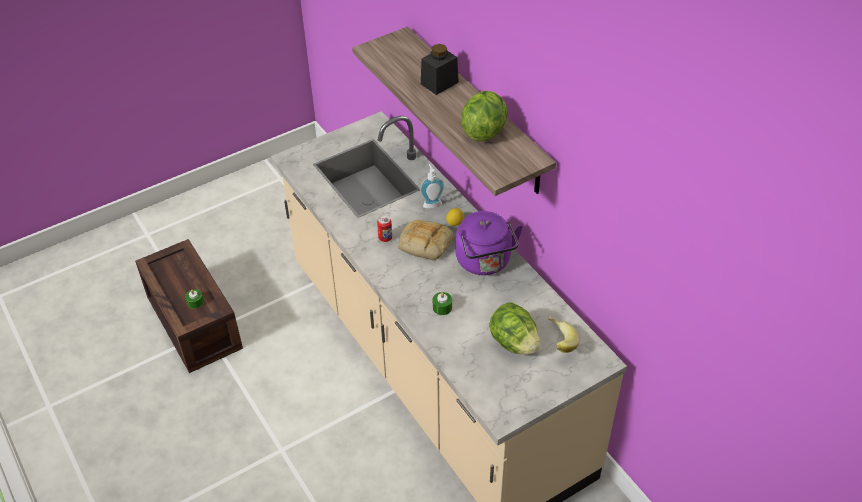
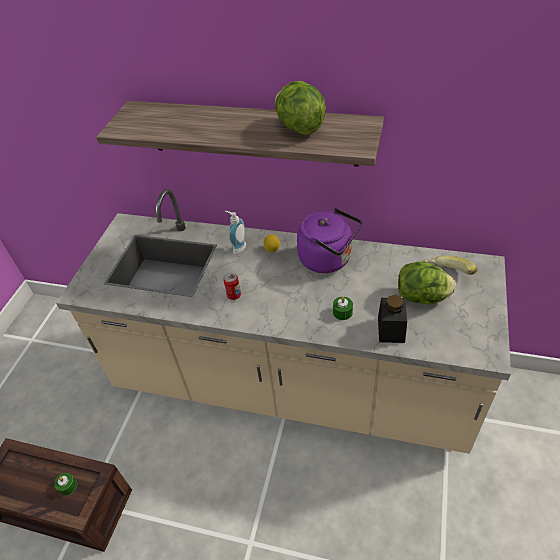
camera: 40 degrees left, 0 degrees up
(424, 243) = (269, 278): bread -> none
(439, 83) = (213, 119): black jar -> black jar (391, 329)

